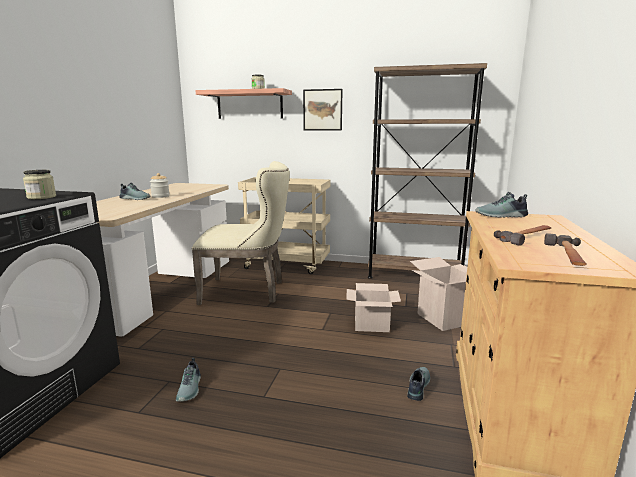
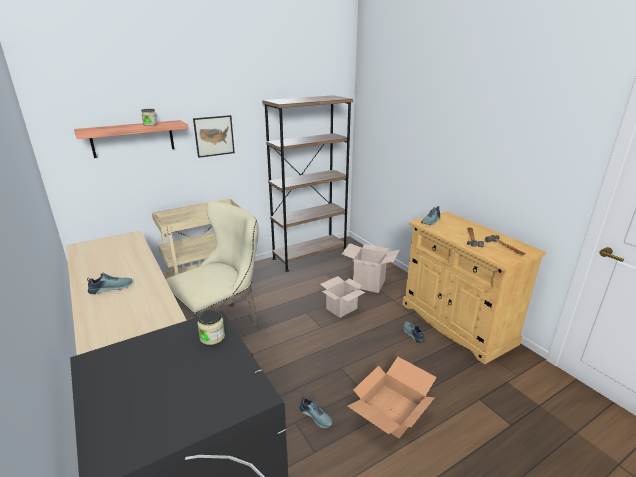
camera: 45 degrees left, 10 degrees up
(160, 196) = (127, 274): jar -> none
(256, 436) = (392, 411): none -> cardboard box

